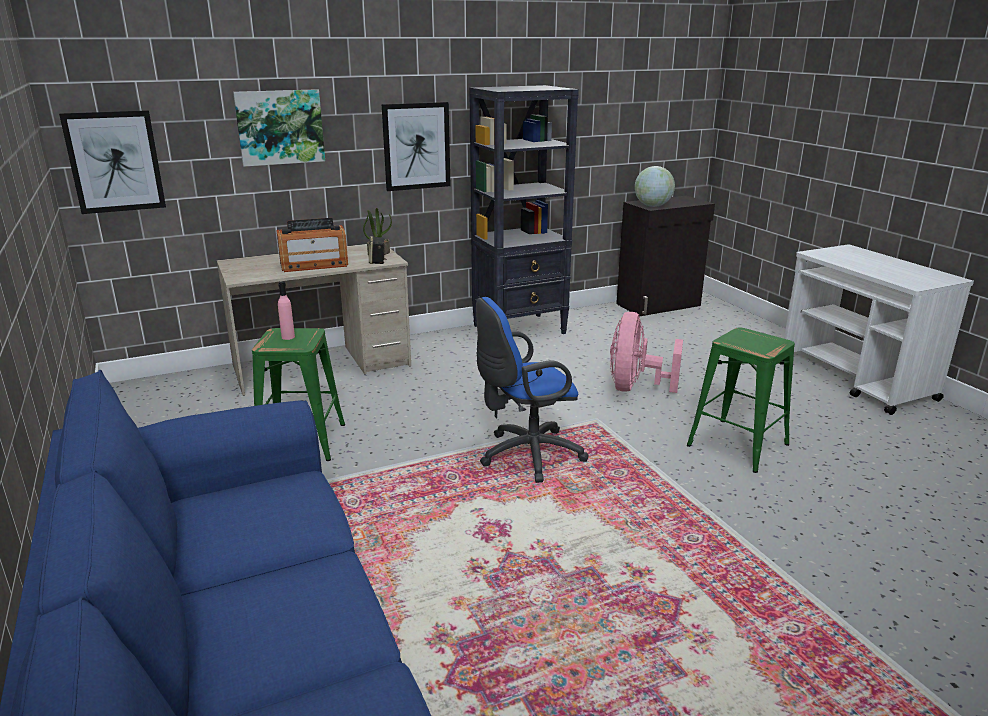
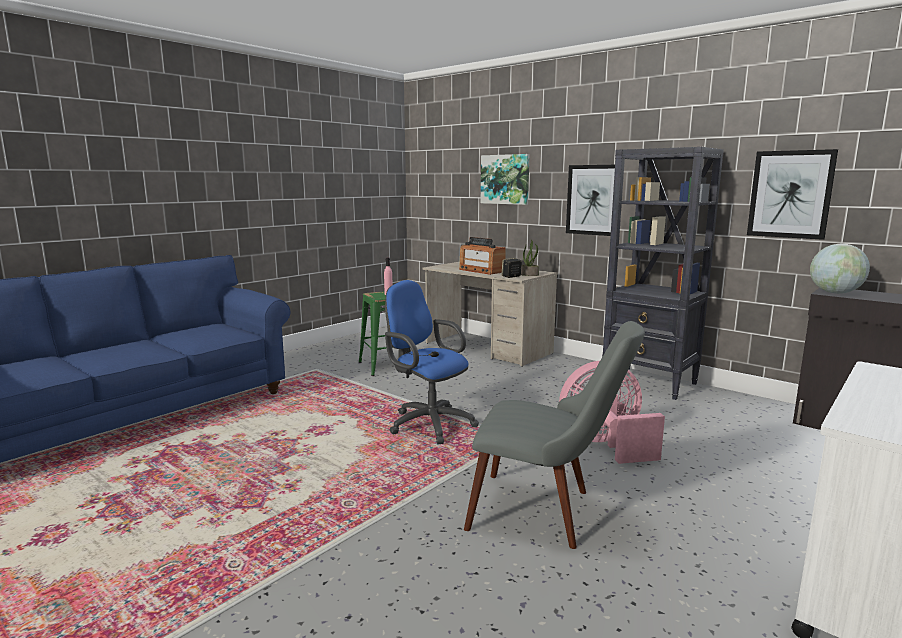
camera: 65 degrees right, 10 degrees down
(115, 162) = (428, 194): picture -> picture (790, 194)
(738, 444) = (547, 511): green stool -> grey chair

